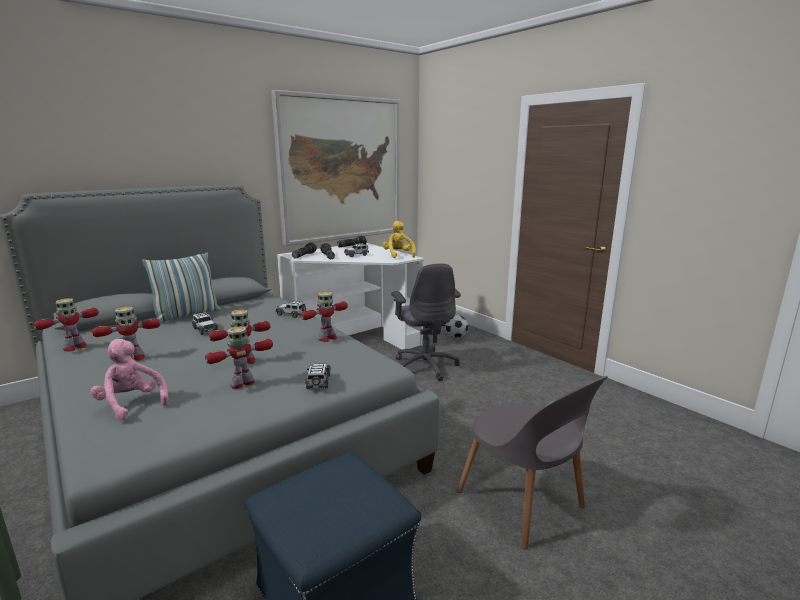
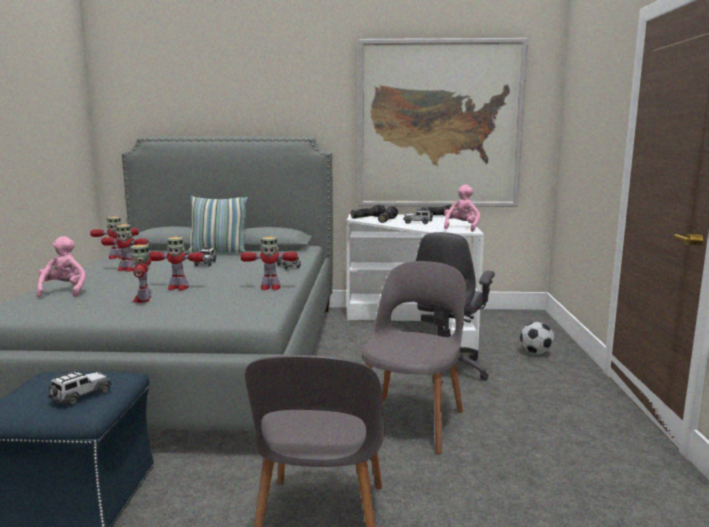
camera: 40 degrees right, 5 degrees down
(243, 383) = (143, 299): toy robot -> toy robot turned 105 degrees counterclockwise
(318, 382) = (185, 312): toy car -> toy car (81, 396)
(398, 255) = (461, 228): yellow plush toy -> pink plush toy
(462, 410) = (411, 420): none -> grey chair

